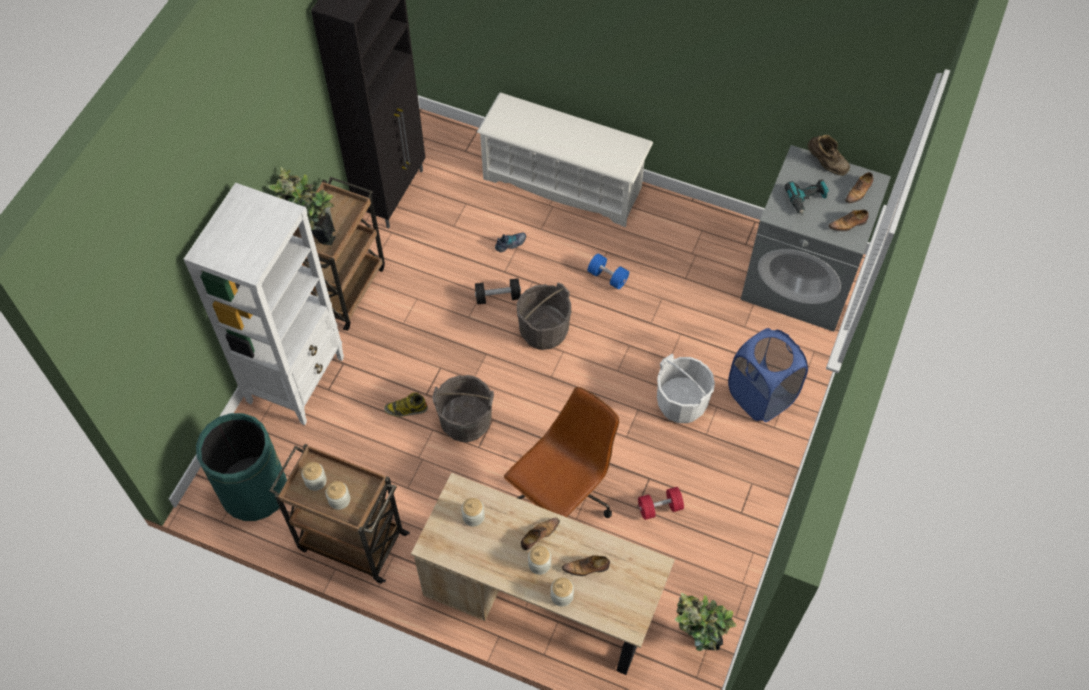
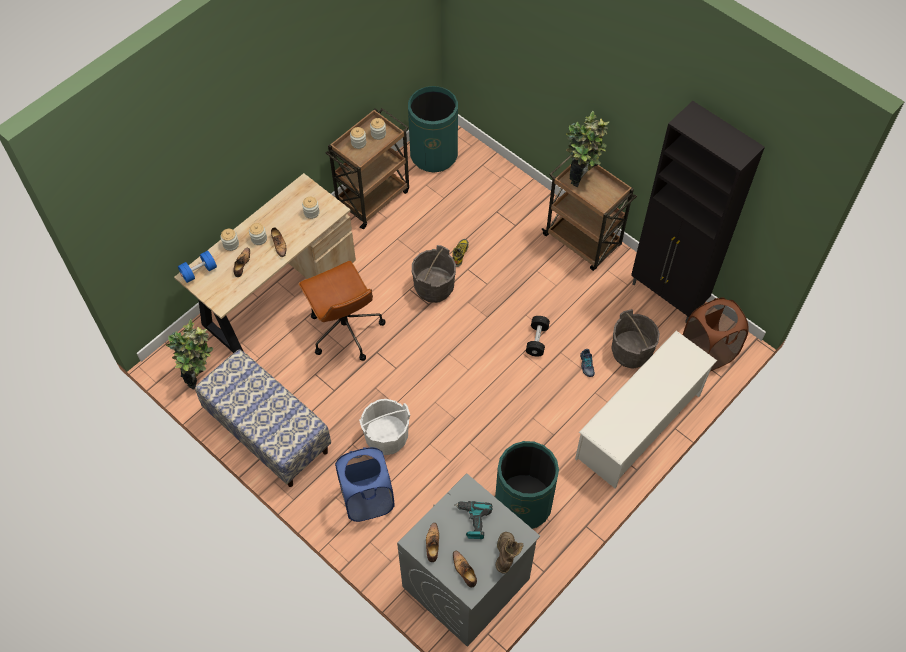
camera: 110 degrees right, 0 degrees up
(297, 379) = (512, 195): white bookcase -> none
(452, 146) = (707, 352): none -> brown laundry basket
(543, 330) = (493, 362): grey bucket -> grey bucket (631, 352)
(607, 277) = (527, 426): blue dumbbell -> blue dumbbell (199, 271)
(659, 507) = (307, 389): red dumbbell -> none
(695, 256) = (523, 504): none -> green trash can
(734, 528) = (268, 432): none -> bench
(825, 164) = (506, 556): brown boot -> brown boot turned 135 degrees clockwise

